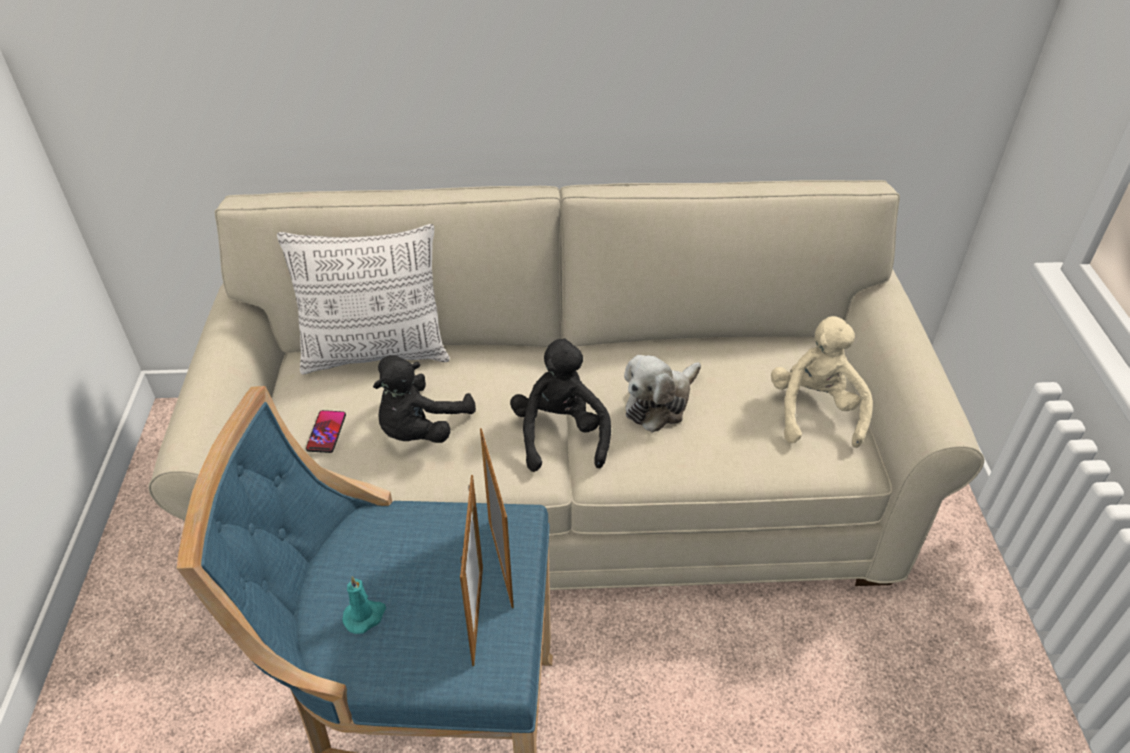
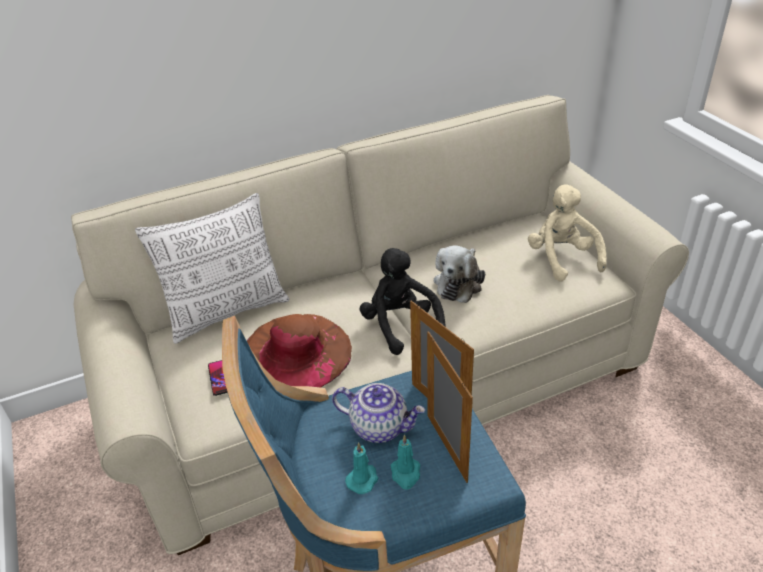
camera: 20 degrees left, 5 degrees down
(413, 628) = (406, 474): none -> turquoise candle
(420, 429) = (296, 352): black plush toy -> brown hat
(421, 560) = (380, 426): none -> teapot

